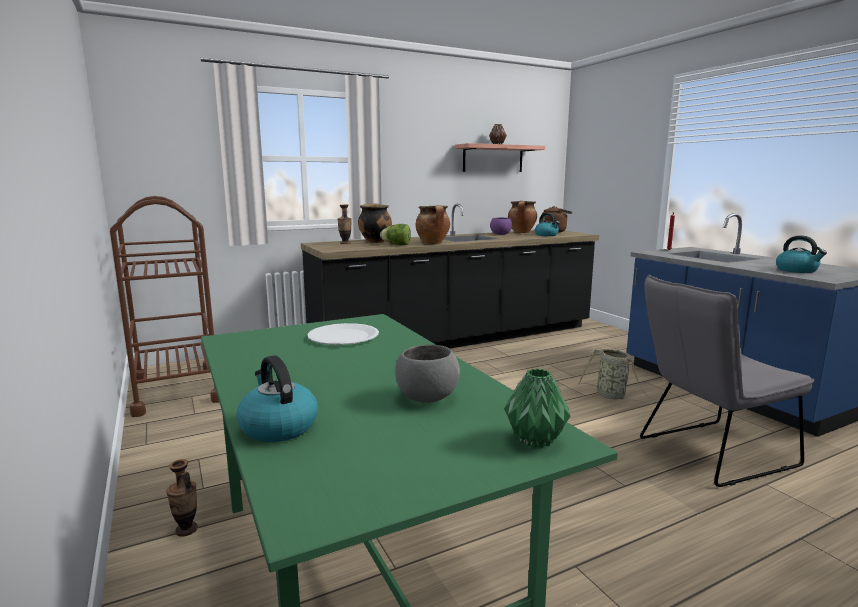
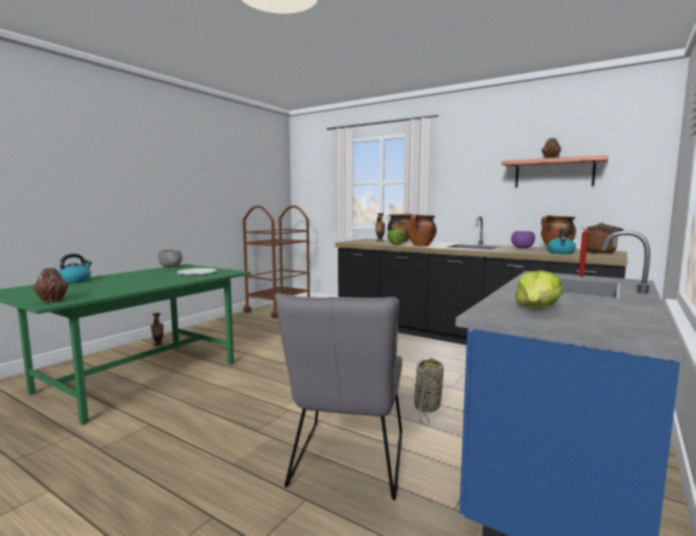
camera: 60 degrees right, 5 degrees down
(426, 398) = (106, 288): grey bowl -> grey bowl (170, 267)
(536, 440) = (52, 301): green vase -> brown vase
(708, 453) = (347, 465): grey chair -> grey chair turned 120 degrees counterclockwise
(797, 270) = (537, 308): kettle -> lettuce

